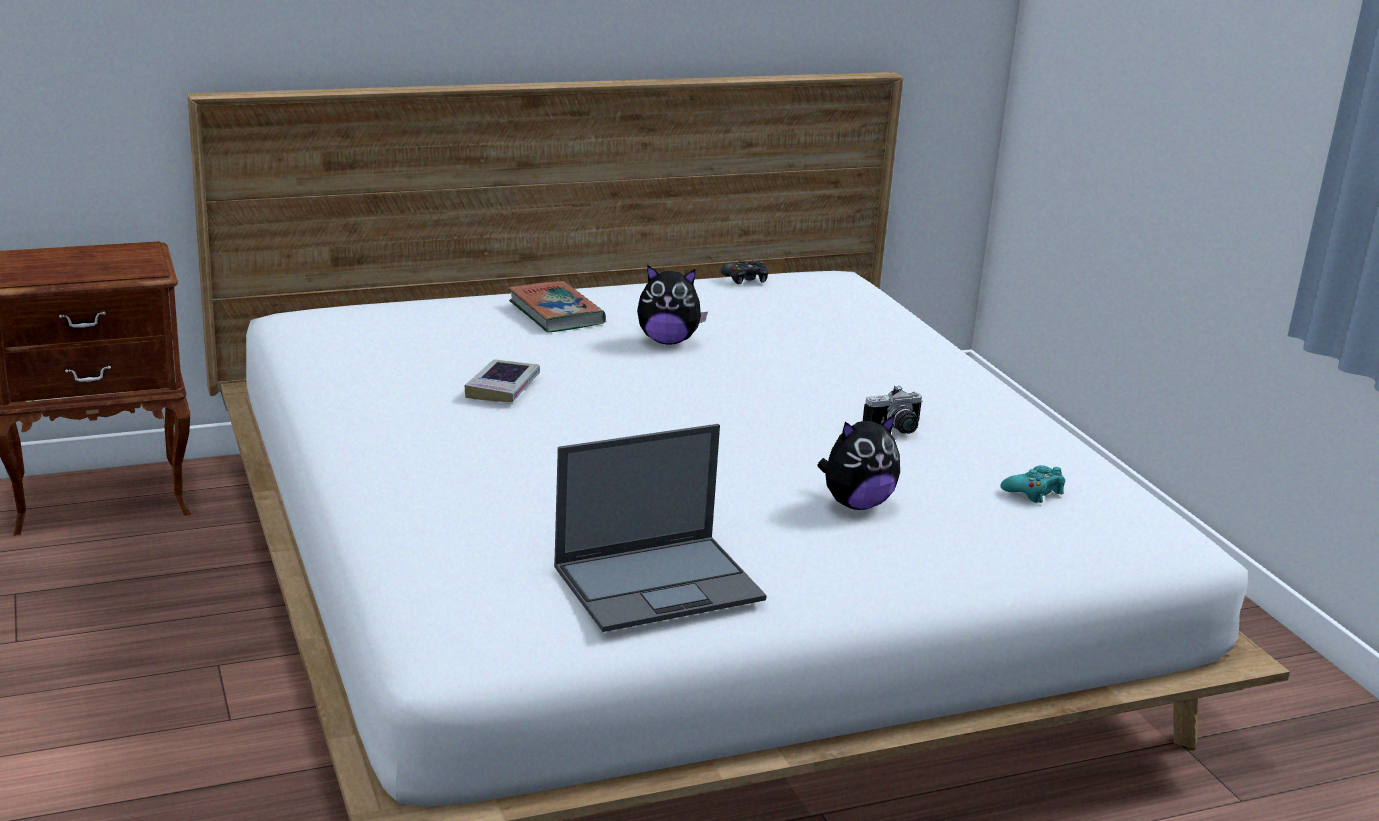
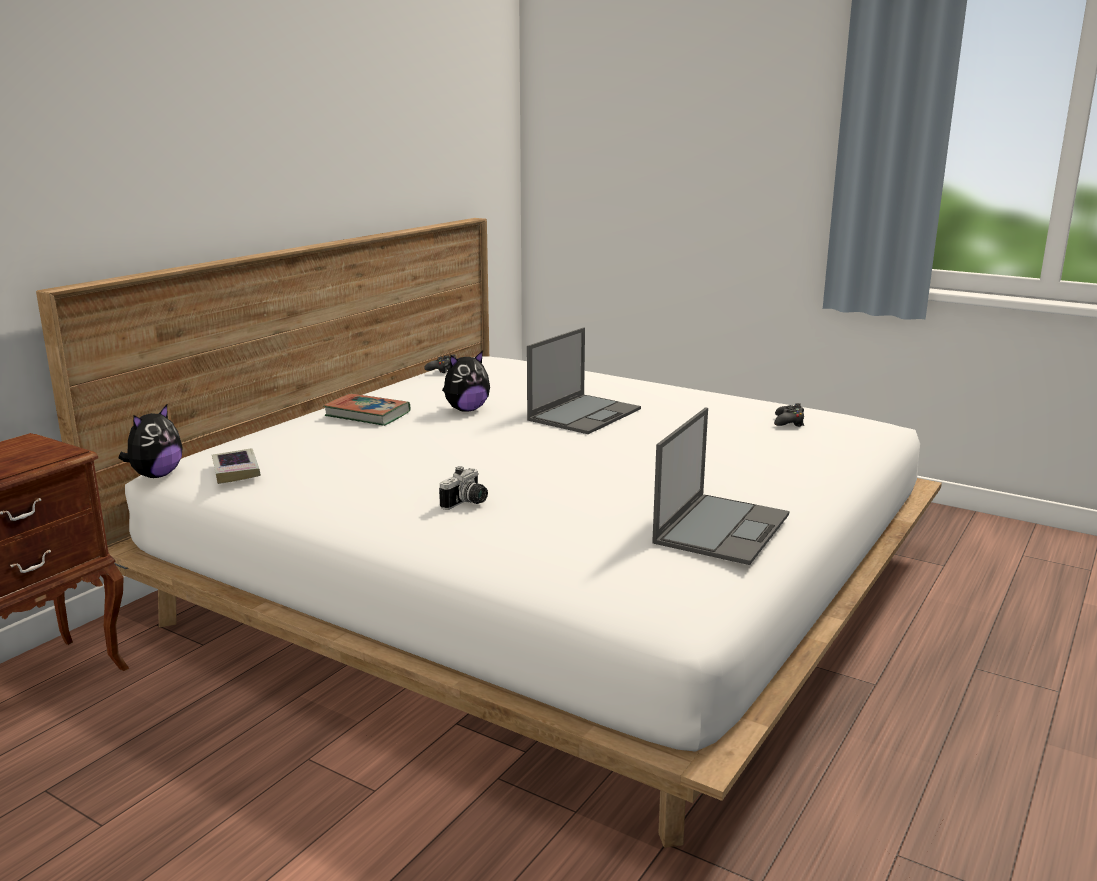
camera: 35 degrees left, 5 degrees down
(503, 387) = (418, 461): book -> book (236, 471)
(790, 391) = (585, 414): none -> laptop
(856, 504) = (728, 454): plush toy -> plush toy (156, 475)
(895, 429) = (673, 415): camera -> camera (467, 503)
(1034, 491) = (789, 422): turquoise game controller -> black game controller

